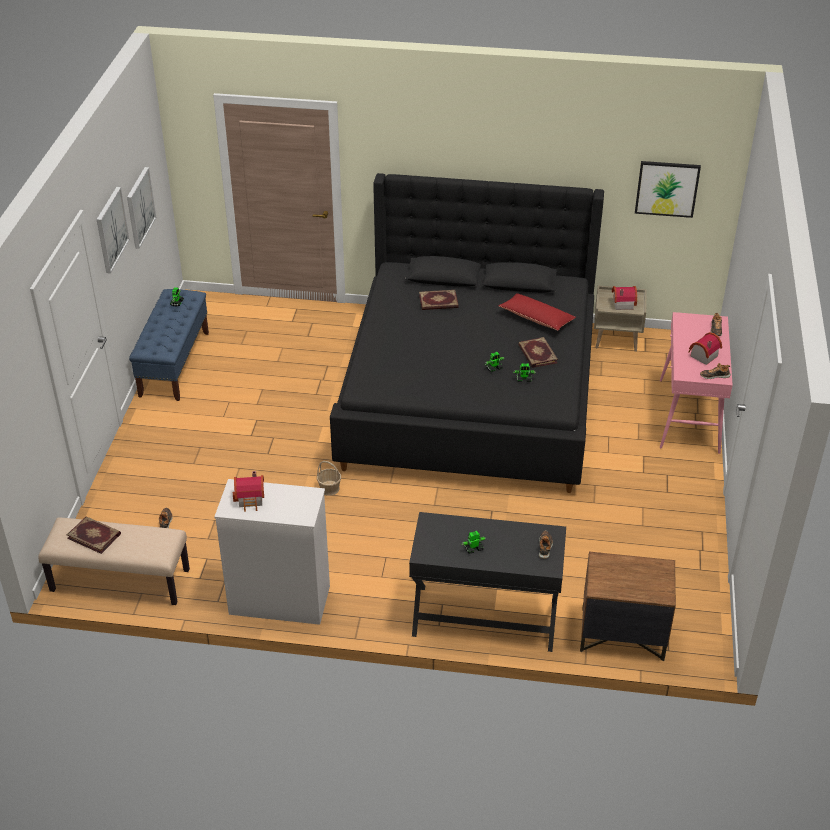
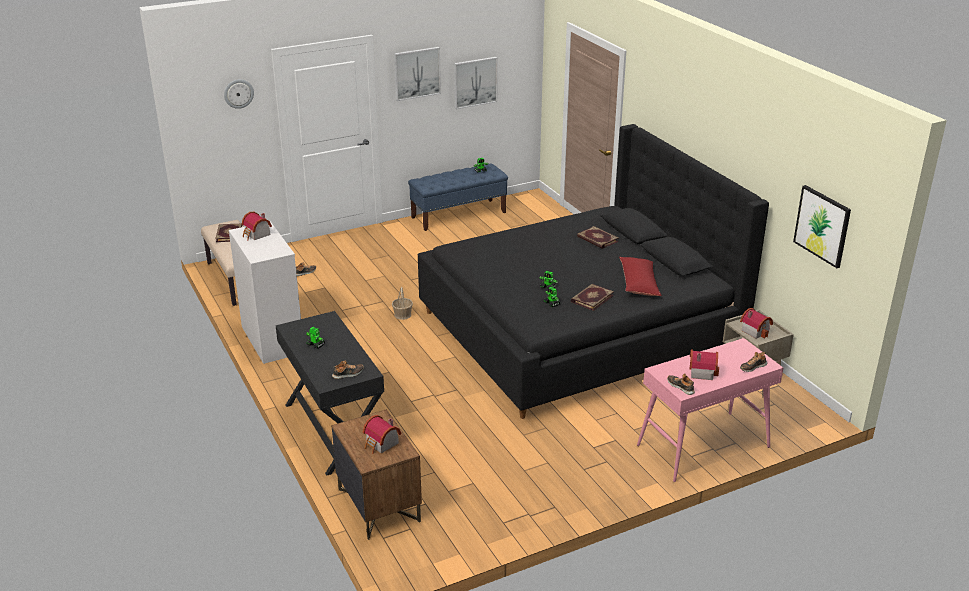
camera: 55 degrees right, 10 degrees down
(23, 365) = (238, 93): none -> wall clock
(641, 576) = (381, 444): none -> toy house

